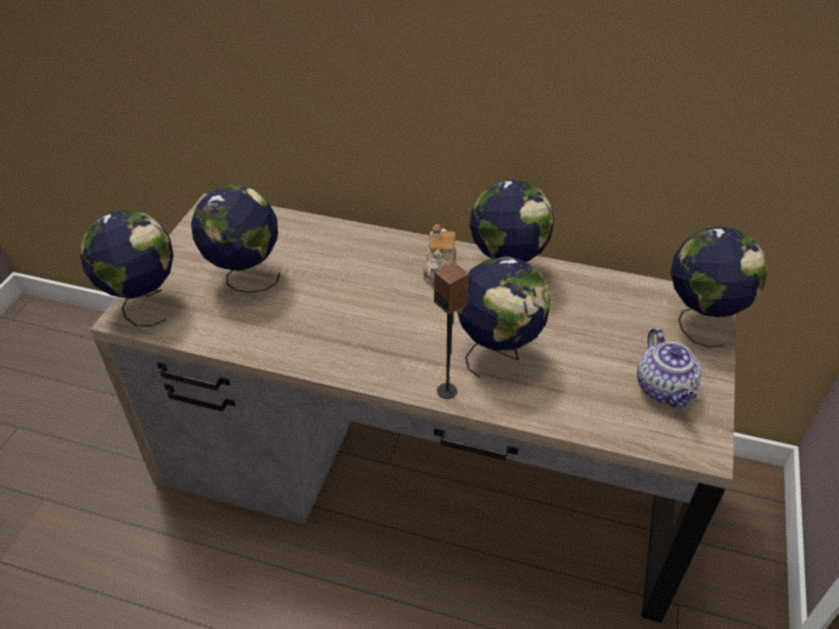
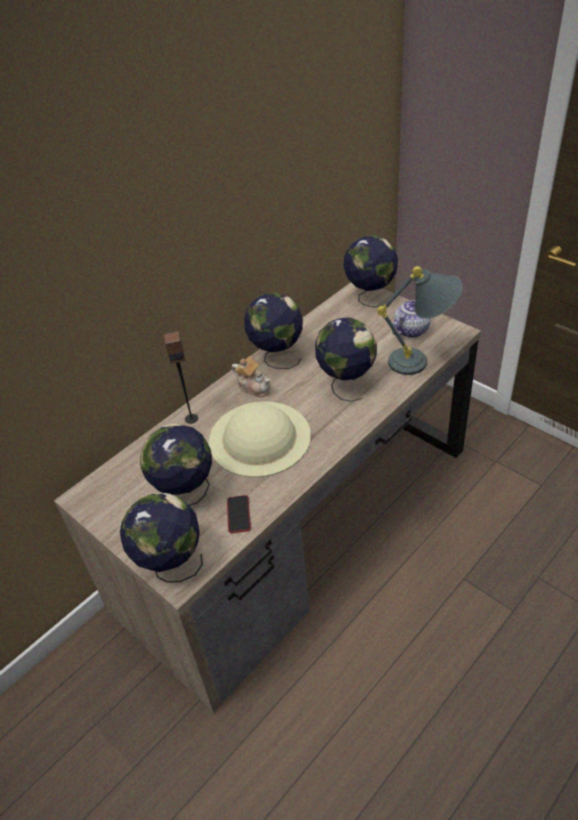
camera: 60 degrees left, 0 degrees up
(230, 329) = (238, 514): none -> phone
(356, 305) = (260, 438): none -> beige hat
(447, 391) = (364, 416): speaker -> speaker (191, 418)
(600, 422) = (422, 361): none -> grey table lamp
(664, 389) = (411, 329): teapot -> teapot turned 60 degrees counterclockwise

